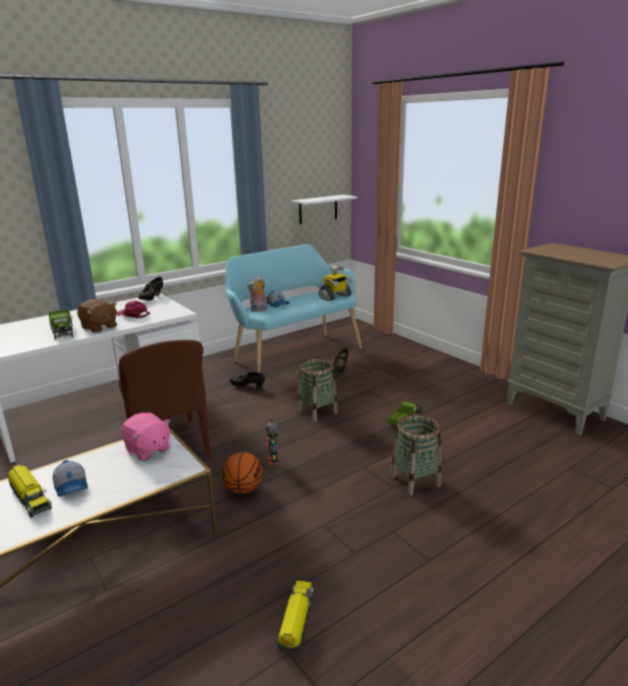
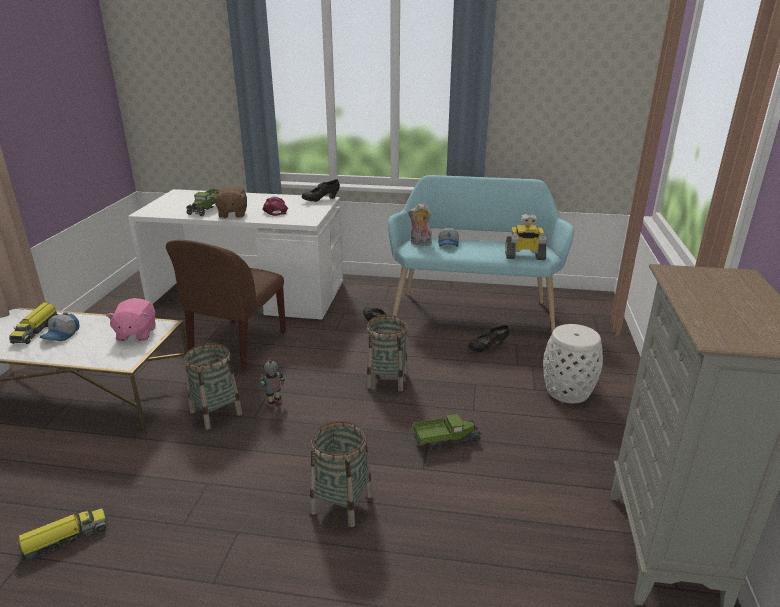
camera: 45 degrees right, 5 degrees up
(243, 489) = (216, 412): basketball -> basket
(318, 209) = (581, 136): white shelf -> none
(415, 371) = (567, 391): none -> white stool

